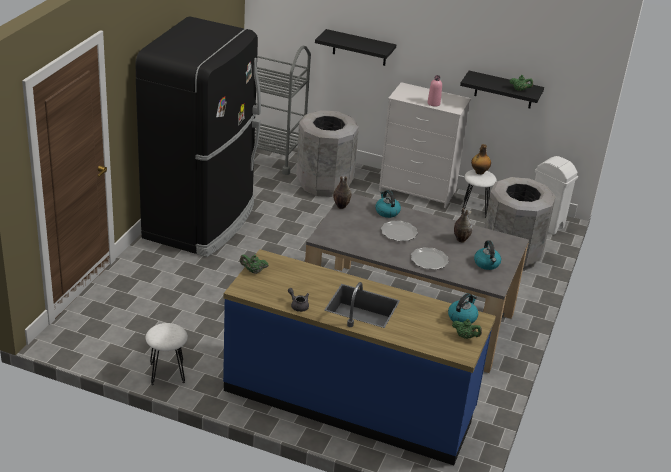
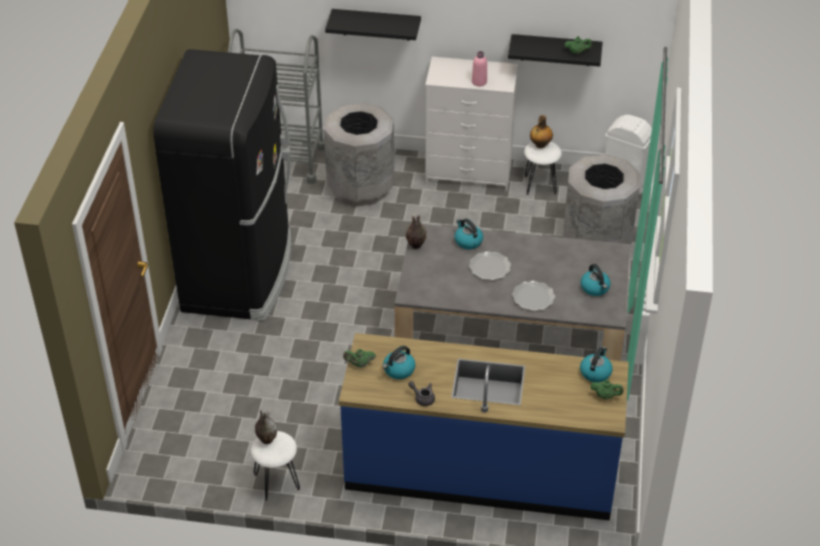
camera: 10 degrees left, 10 degrees up
(285, 282) = (398, 370): none -> kettle
(460, 239) = (558, 261): vase -> vase (266, 440)

